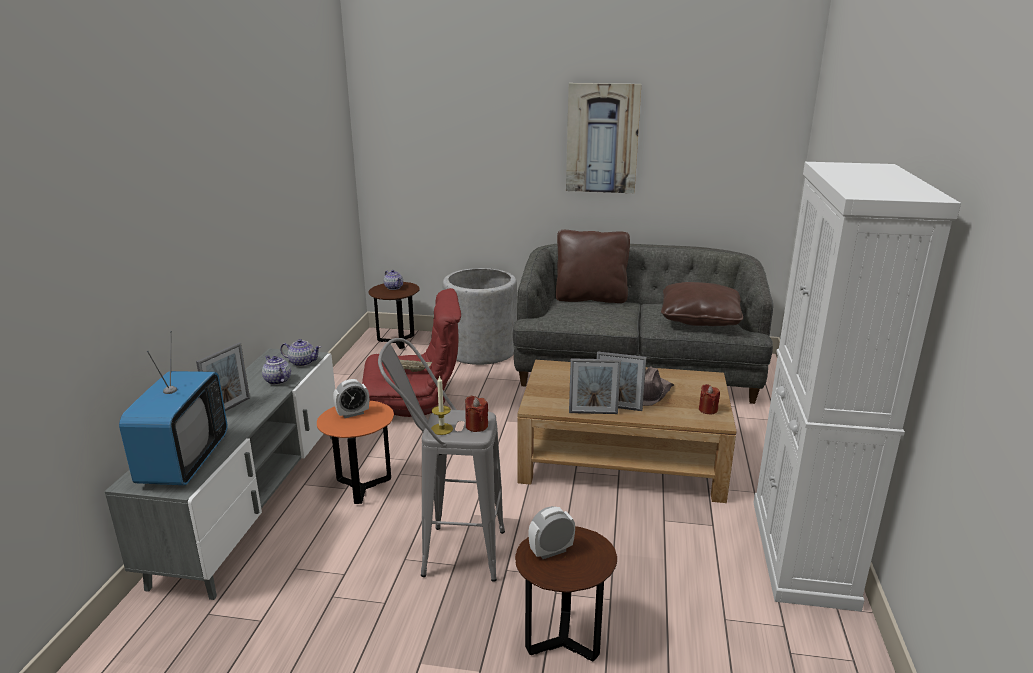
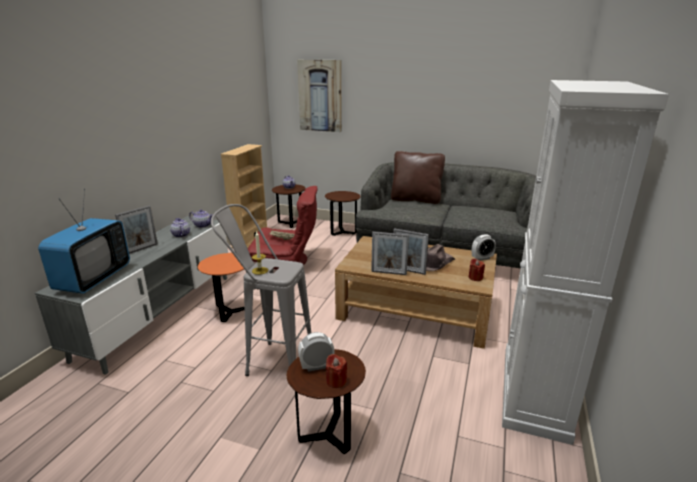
camera: 10 degrees right, 0 degrees up
(345, 373) = (250, 240): none -> beige bookcase
(353, 413) = (224, 260): alarm clock -> alarm clock (482, 258)
(476, 426) = (285, 271): red candle -> red candle (336, 381)
(481, 350) = (342, 232): grey planter -> brown side table
(602, 138) = (430, 88): picture -> picture (320, 96)
(699, 319) = (488, 216): brown pillow -> none

